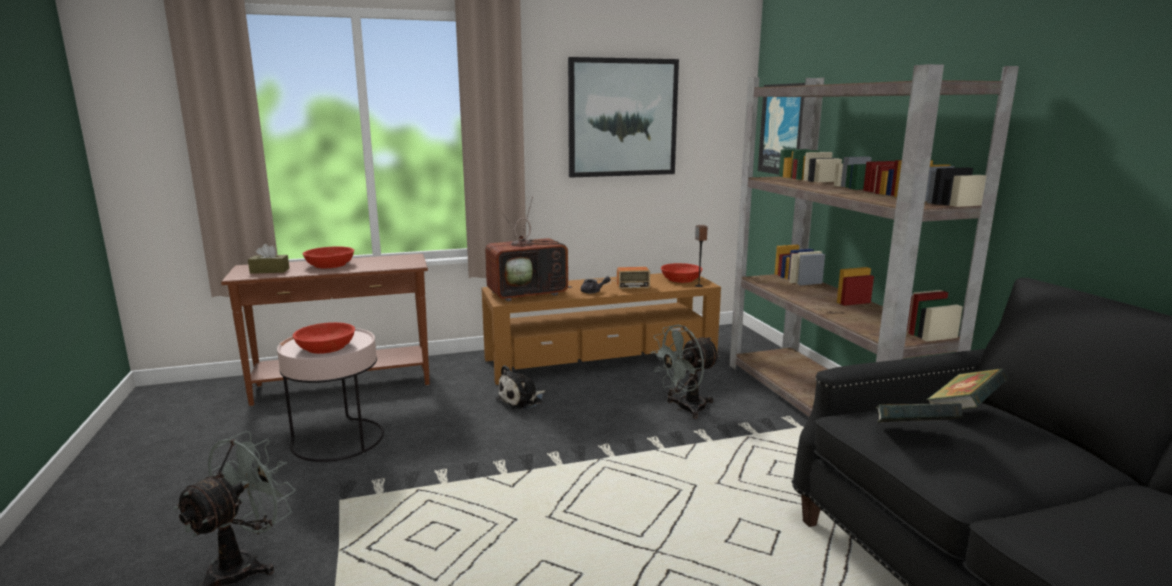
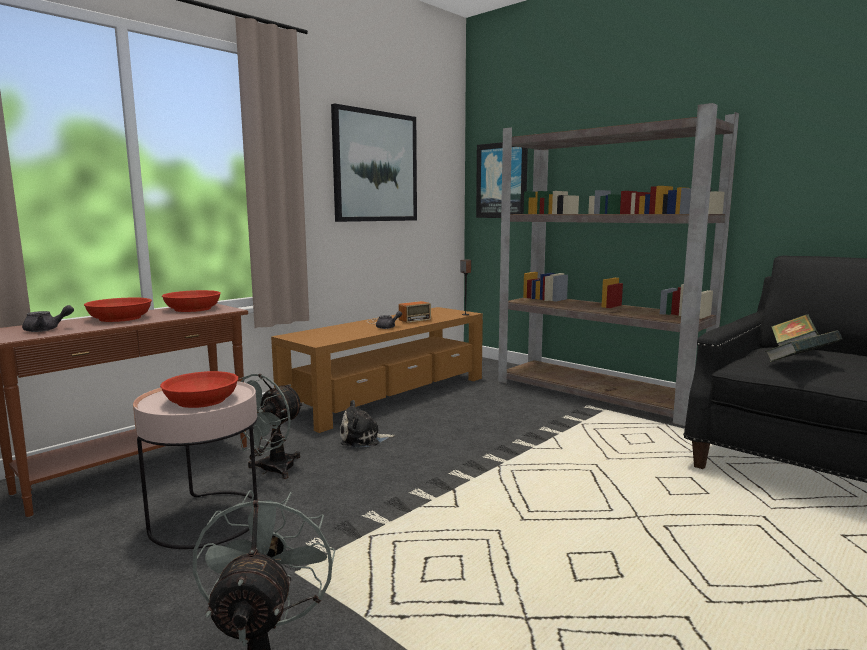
camera: 30 degrees left, 5 degrees down
(269, 271) = (46, 330): brown tissue box -> grey teapot
(522, 400) = (363, 439): plush toy -> plush toy turned 60 degrees clockwise
(529, 293) = (330, 335): television -> none
(681, 279) = (442, 312): red bowl -> red bowl (193, 309)
(684, 408) = (509, 416): grey fan -> grey fan (270, 470)

